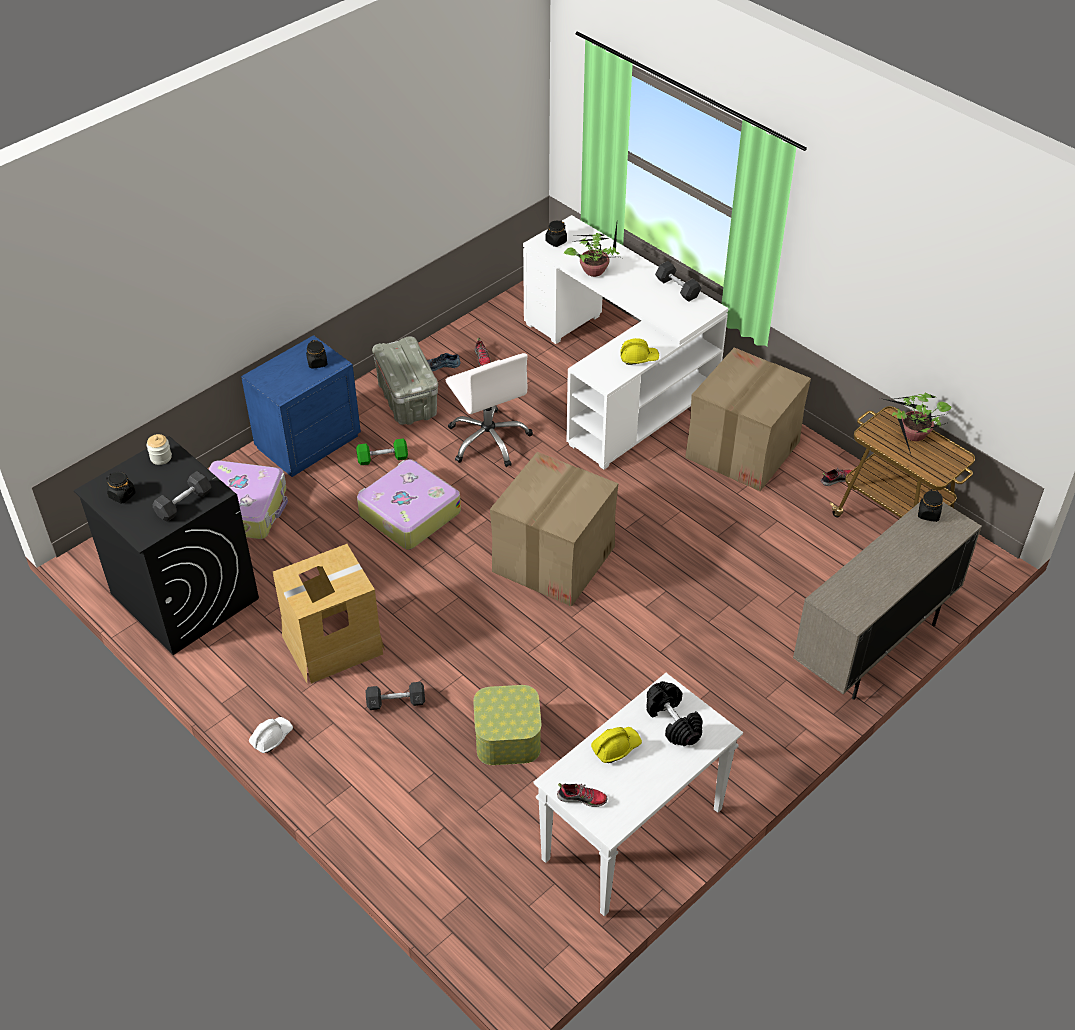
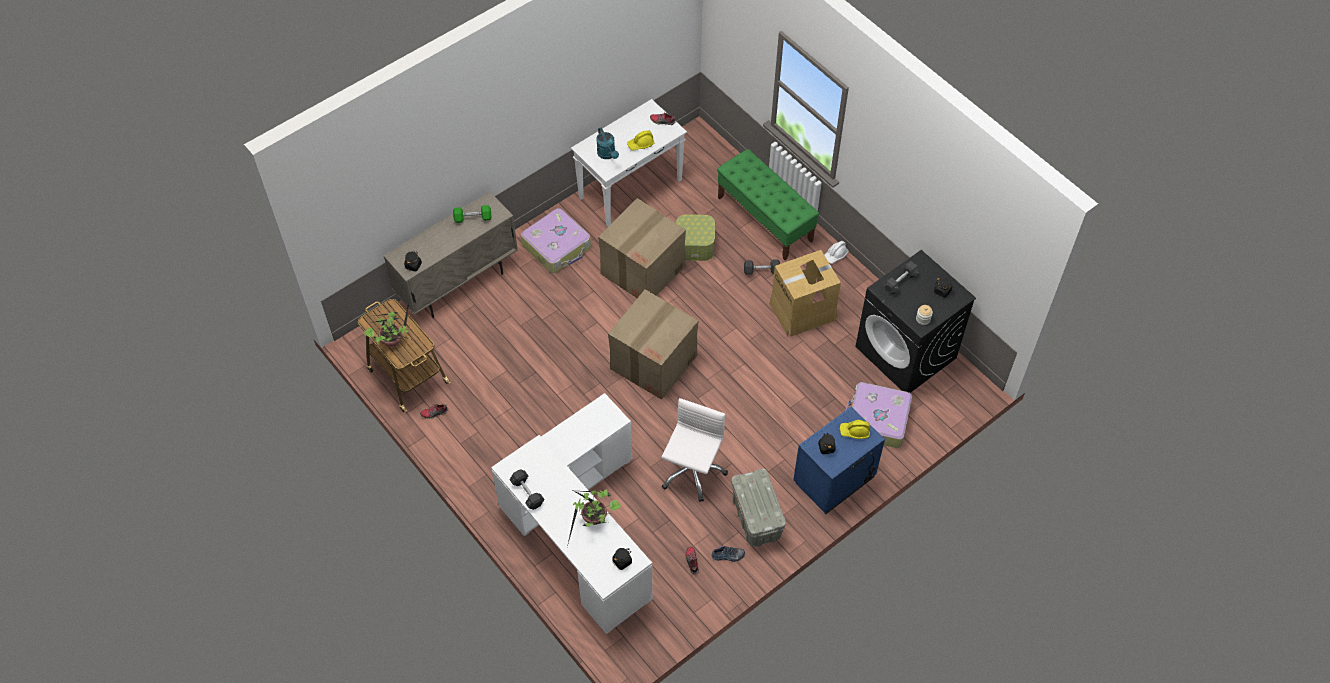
camera: 175 degrees left, 10 degrees up
(382, 458) = (775, 459): green dumbbell -> green dumbbell (473, 218)
(387, 794) = (765, 219): none -> green bench
(408, 513) = (754, 407): suitcase -> suitcase (557, 246)
(489, 439) = (692, 471): white office chair -> white office chair turned 45 degrees clockwise
(638, 358) = (574, 427): yellow hard hat -> yellow hard hat (855, 431)
(672, 722) = (607, 154): black dumbbell -> turquoise watering can
(742, 450) = (497, 446): cardboard box -> cardboard box (643, 269)

